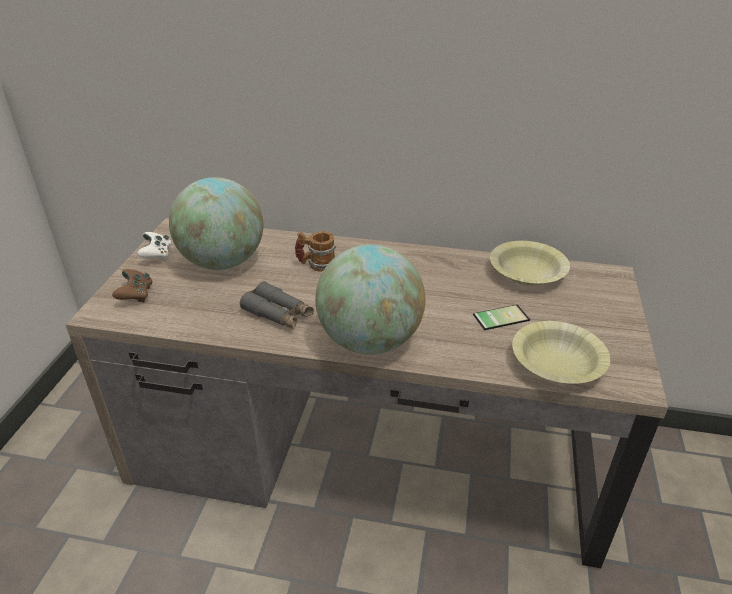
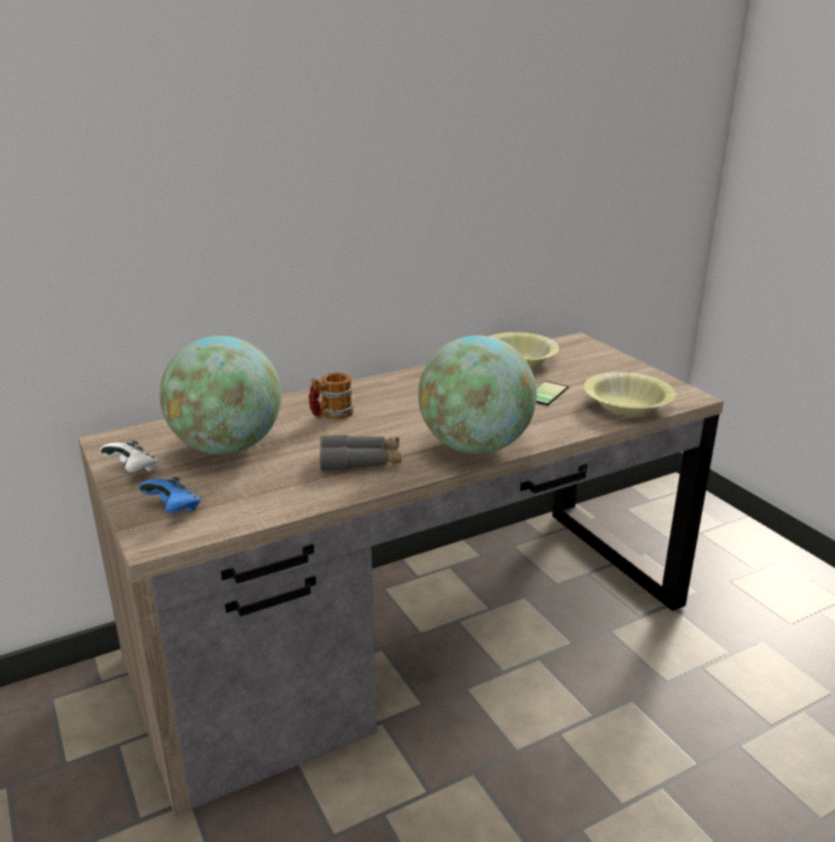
camera: 40 degrees left, 10 degrees down
(136, 295) = (174, 509): brown game controller -> blue game controller

